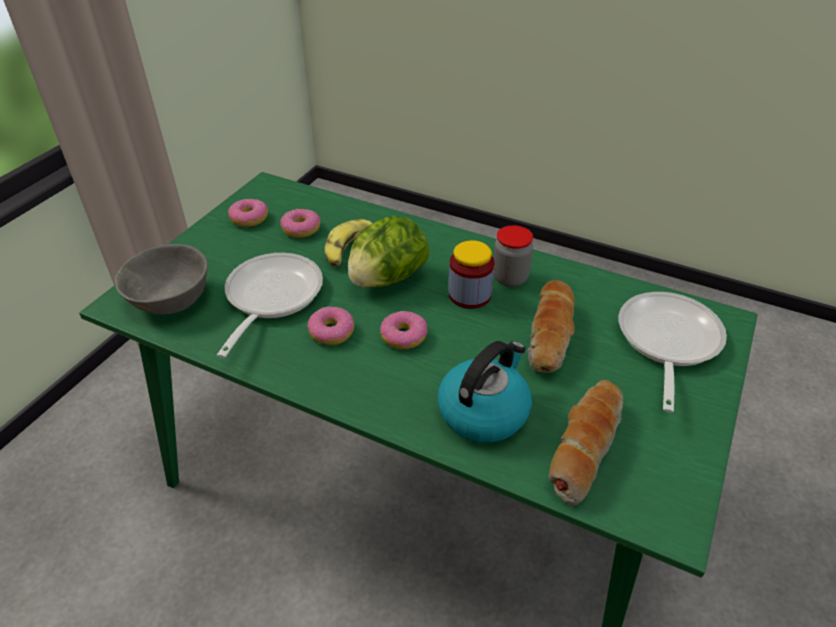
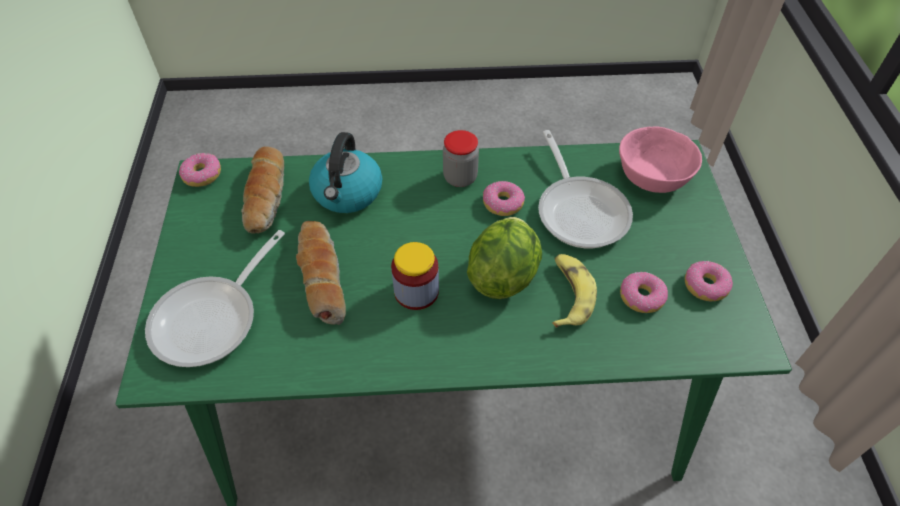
camera: 150 degrees right, 10 degrees up
(170, 299) = (652, 175): grey bowl -> pink bowl
(403, 336) = (444, 224): donut -> donut (202, 175)
(510, 278) = (389, 331): jar -> jar (460, 177)
(666, 342) = (213, 318): frying pan -> frying pan turned 45 degrees clockwise

